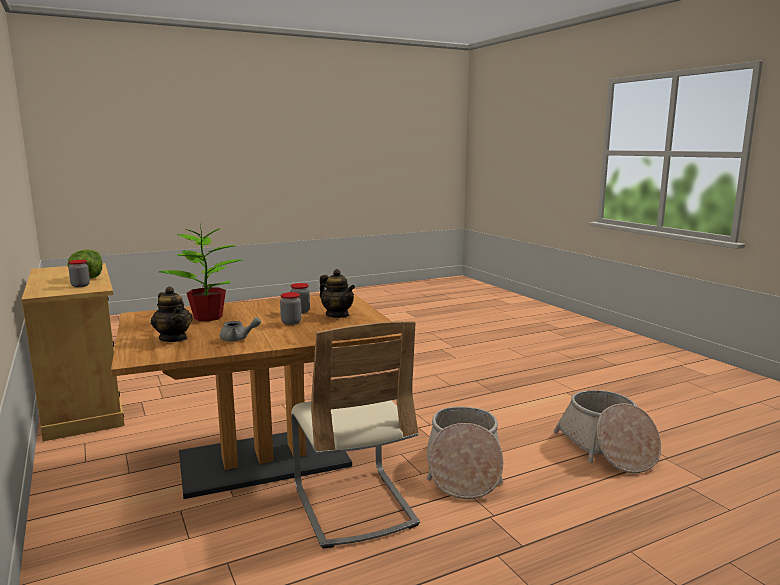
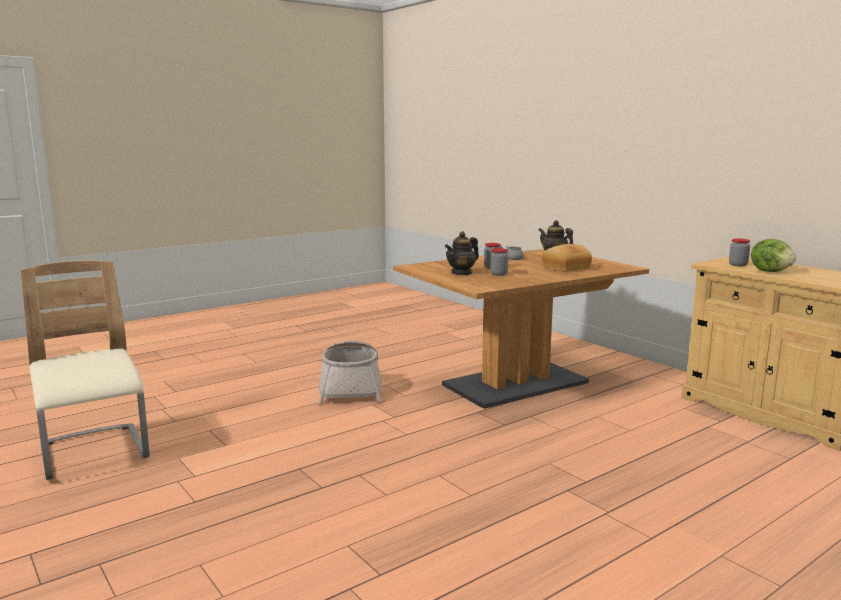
camera: 170 degrees right, 0 degrees up
(209, 317) = (565, 268): potted plant -> bread
(337, 315) = (462, 273): teapot -> teapot turned 75 degrees counterclockwise
(353, 505) = (427, 367): beige chair -> beige chair (94, 453)
(607, 449) = (212, 411): basket -> none

